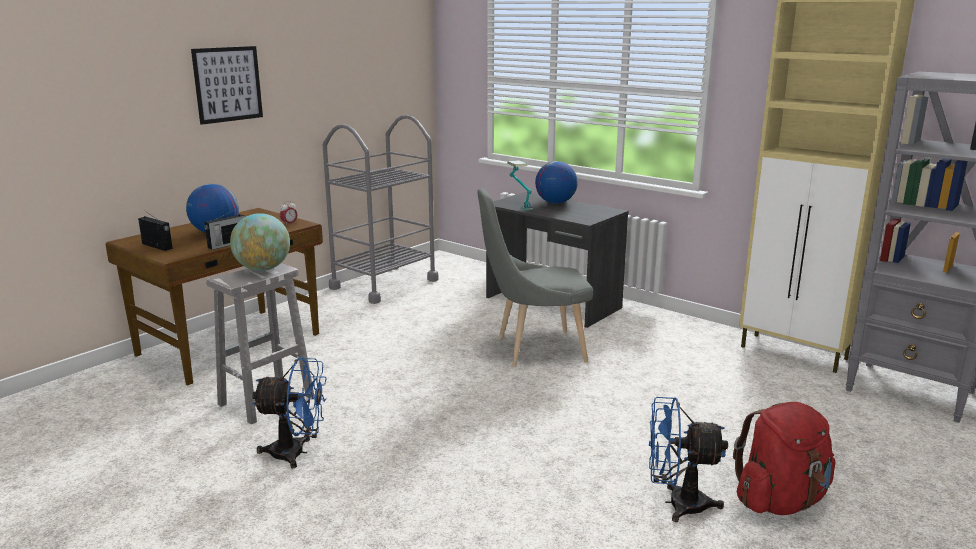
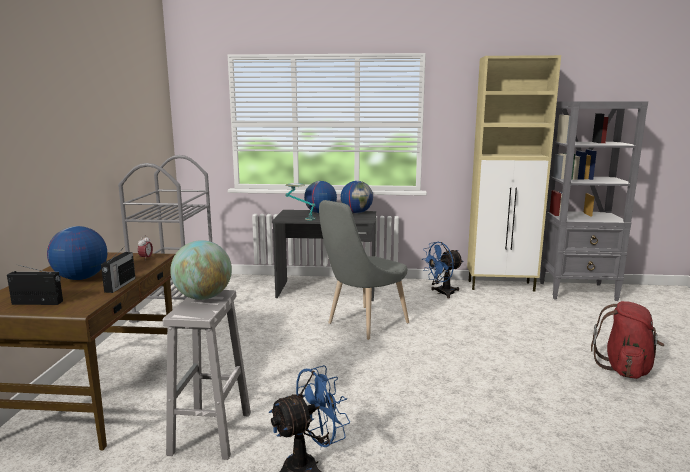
camera: 35 degrees left, 5 degrees down
(228, 84) = (46, 125): picture -> none
(598, 209) = (356, 213): none -> globe
(676, 504) = (589, 391): blue fan -> blue fan (442, 293)

